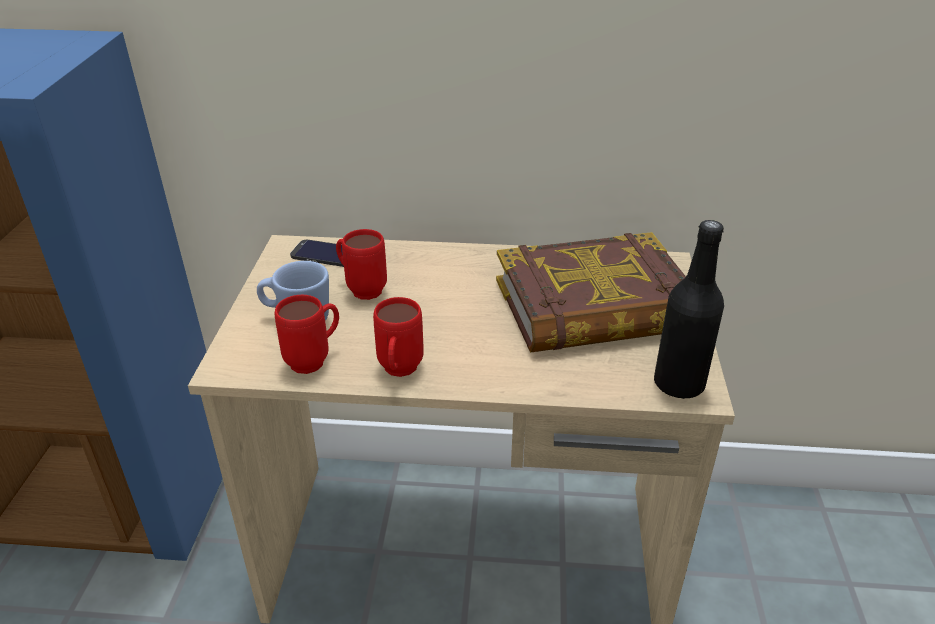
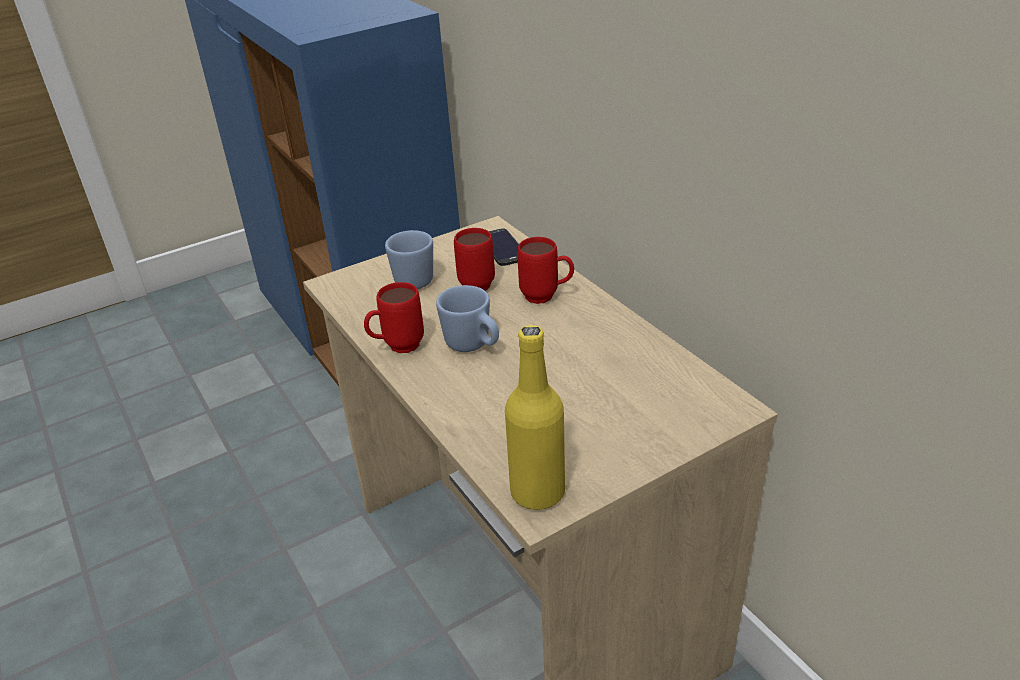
camera: 55 degrees right, 0 degrees up
(315, 360) = (374, 309): red mug -> red mug (547, 297)
(453, 332) = (473, 346): none -> blue mug
(594, 306) = (598, 396): book -> none
(679, 384) = (537, 492): black bottle -> yellow bottle

